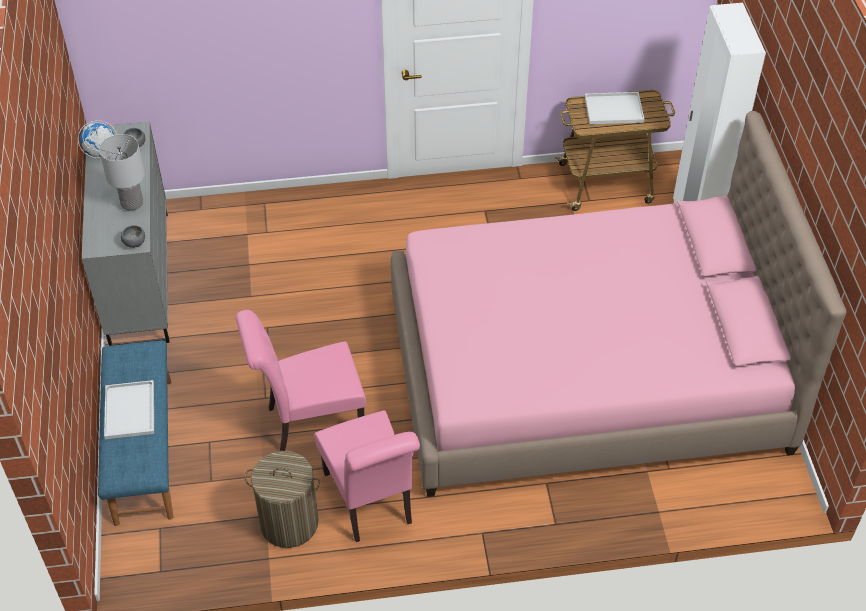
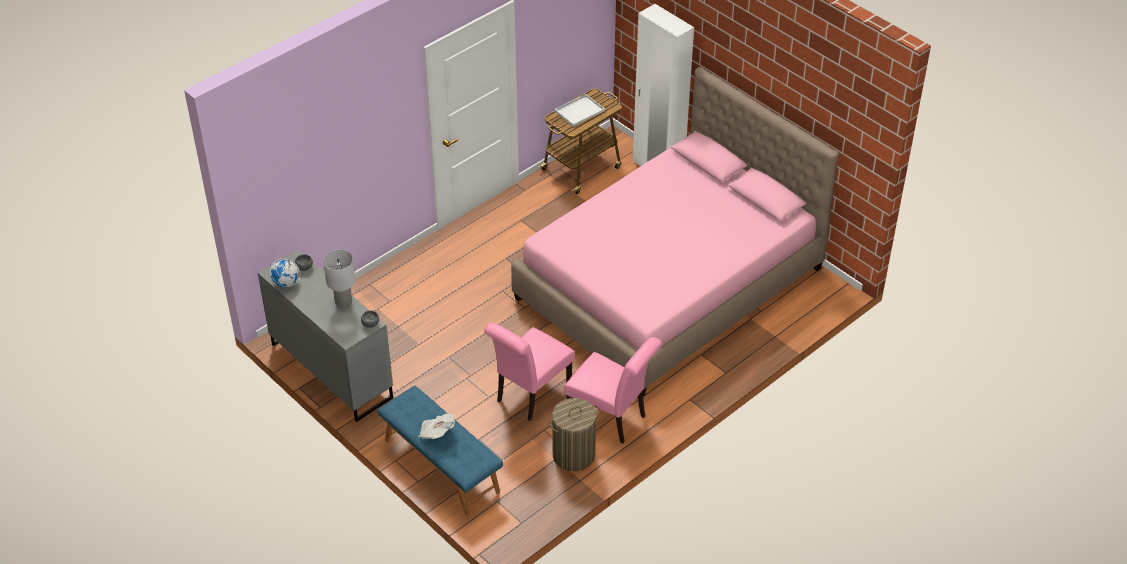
camera: 35 degrees left, 5 degrees down
(129, 409) = (437, 432): white tray -> newspaper

